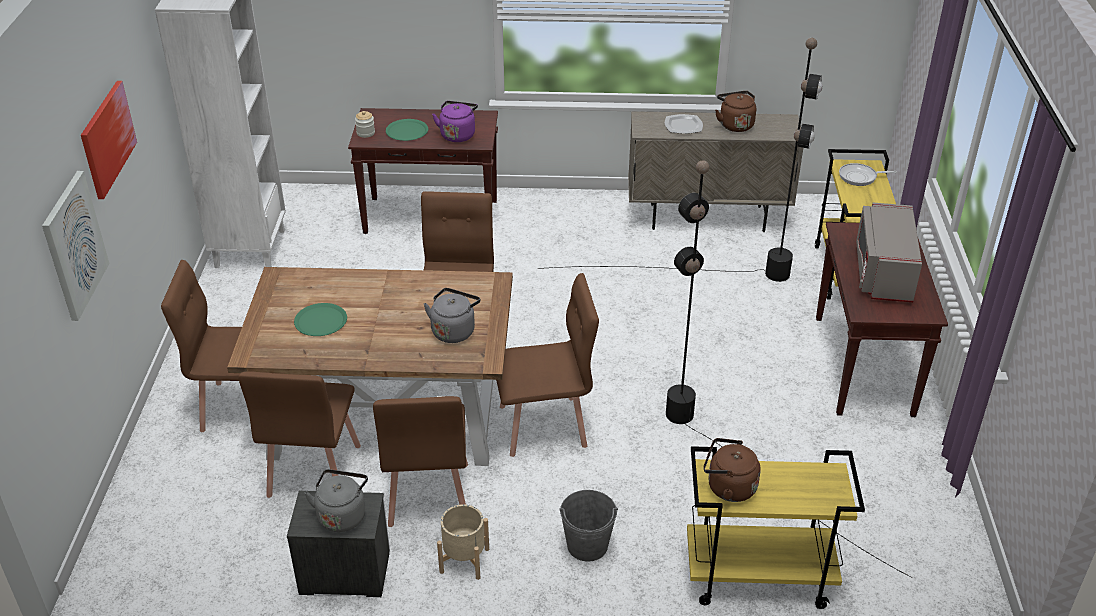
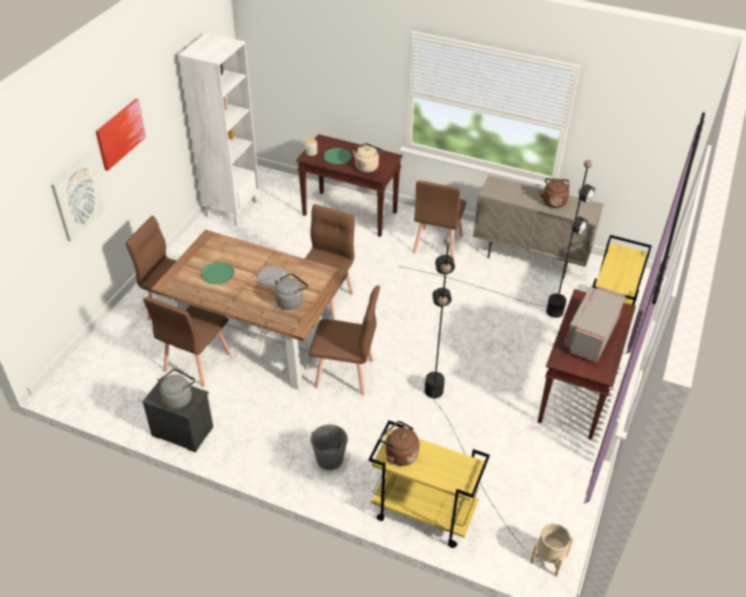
camera: 20 degrees right, 5 degrees up
(428, 495) = (253, 397): brown chair -> brown chair (437, 244)
(458, 134) = (367, 166): purple kettle -> beige kettle
(464, 560) = (253, 445): beige planter -> beige planter (549, 558)
(684, 126) = (517, 194): plate -> plate (273, 277)
(860, 177) = (623, 261): frying pan -> none

